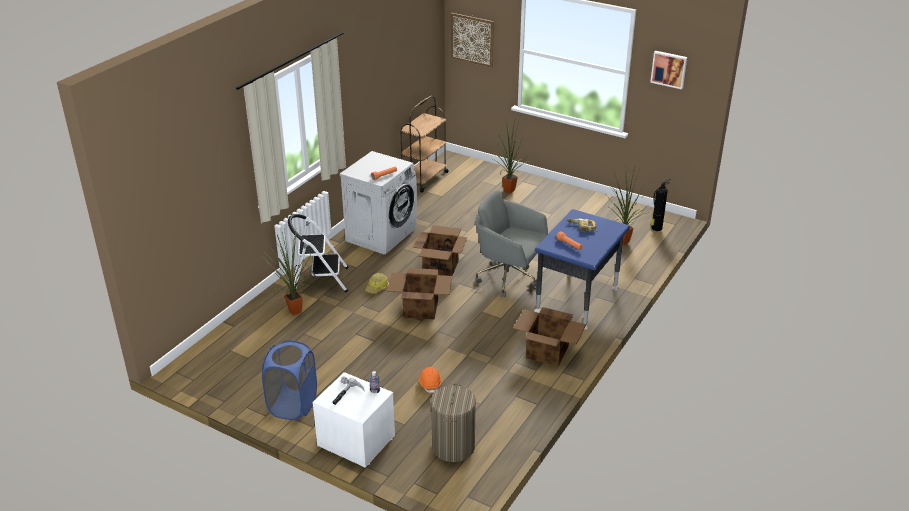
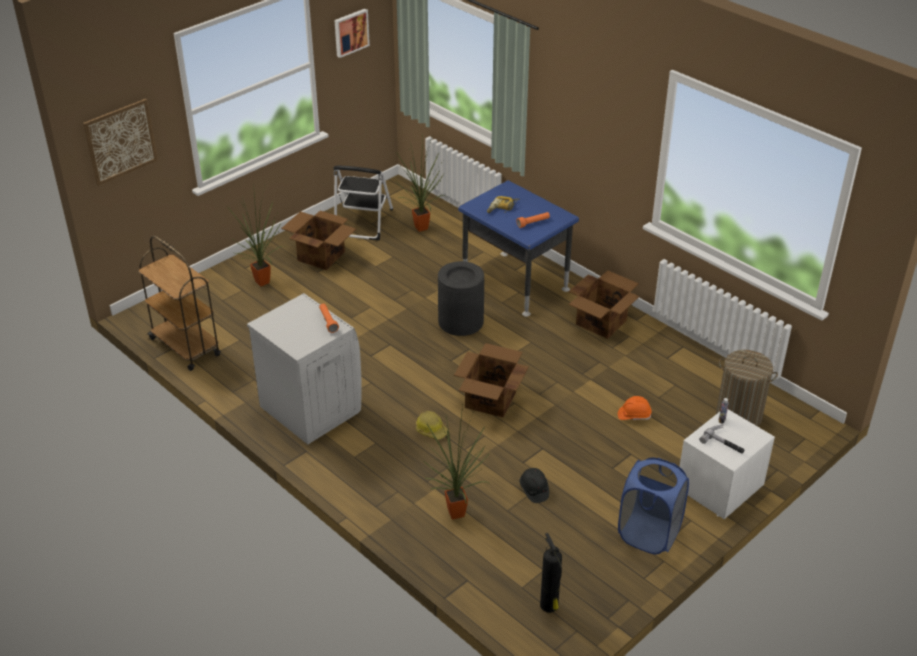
camera: 75 degrees left, 5 degrees up
(318, 281) = (392, 483): step ladder -> step ladder (362, 223)
(327, 342) = (534, 490): none -> black hard hat
(441, 266) = (407, 369): cardboard box -> cardboard box (320, 256)
(509, 280) = (460, 321): grey office chair -> black trash can
(656, 228) = (405, 201): fire extinguisher -> fire extinguisher (549, 606)

